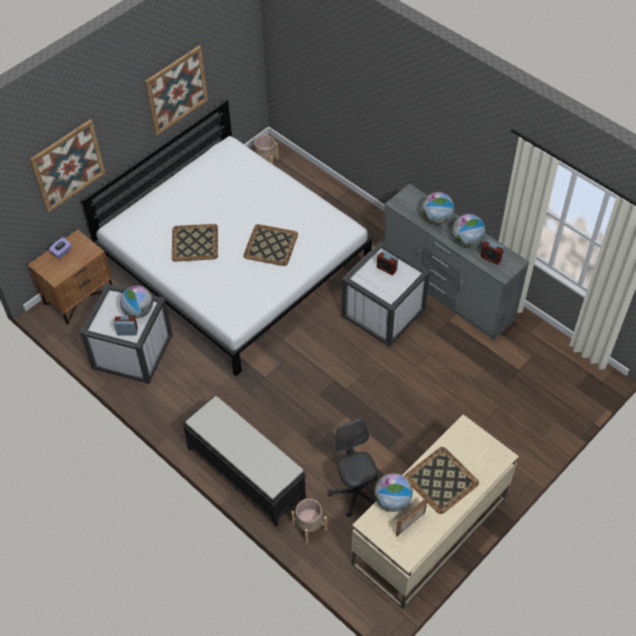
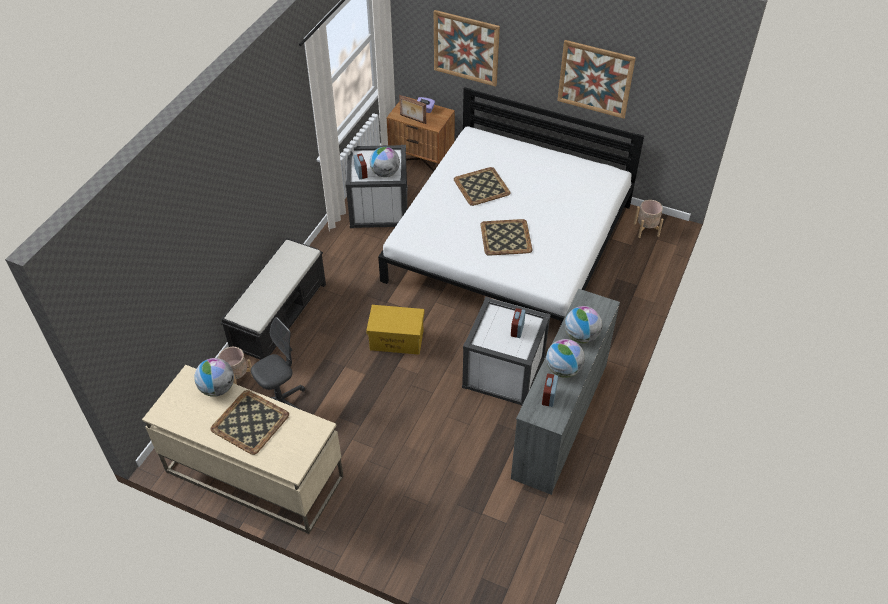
camera: 70 degrees right, 5 degrees down
(315, 382) = (396, 340): none -> yellow storage box
(411, 524) = (194, 409): picture frame -> picture frame (412, 119)

